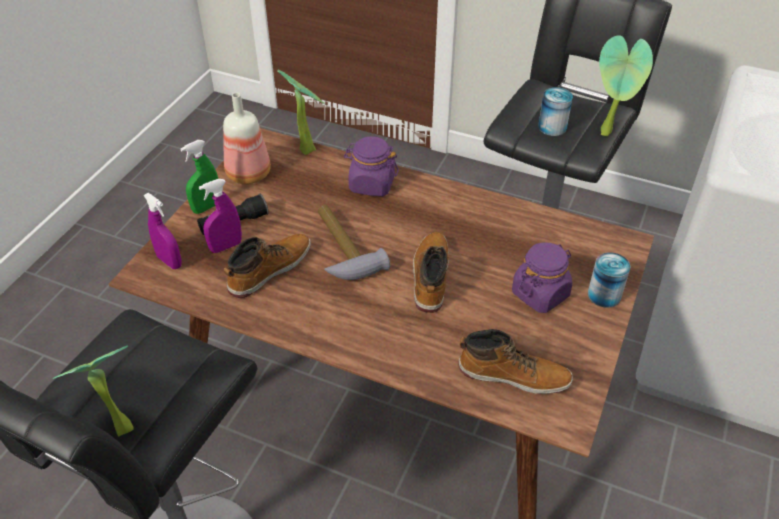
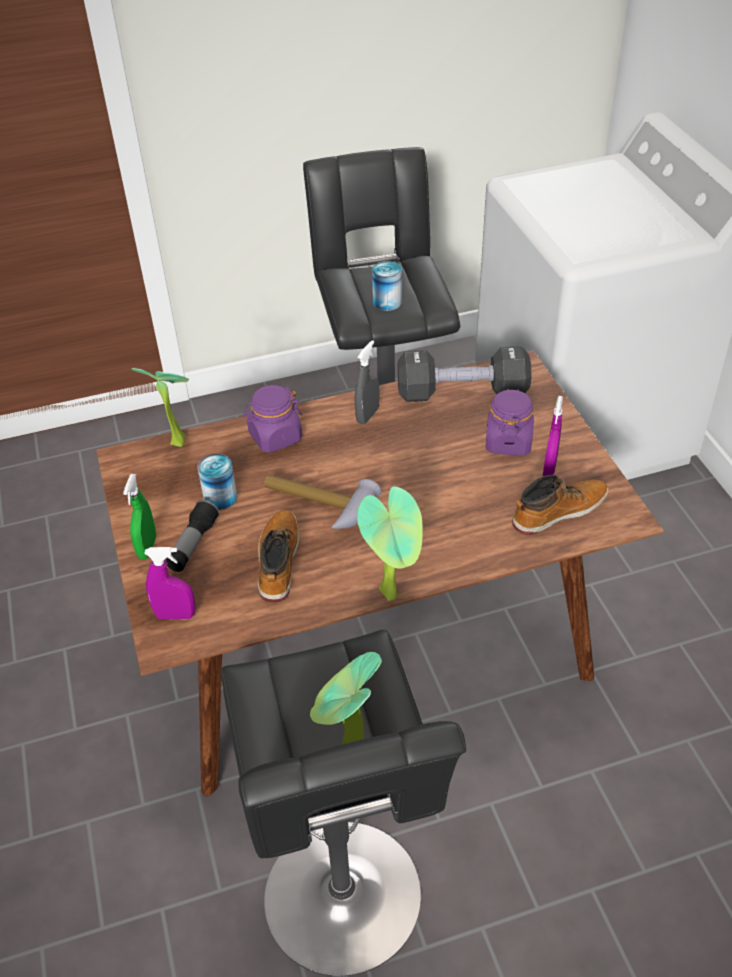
camera: 40 degrees left, 0 degrees up
(226, 246) = (212, 568): purple spray bottle -> purple spray bottle (549, 469)
(250, 174) = (150, 494): bottle -> none
(430, 277) = (415, 481): boot -> none
(454, 208) = (367, 415): none -> grey spray bottle
(549, 234) = (462, 393): none -> black dumbbell
(604, 295) = (550, 414): can -> can (220, 497)
(609, 133) = (437, 284): potted plant -> potted plant (393, 593)

